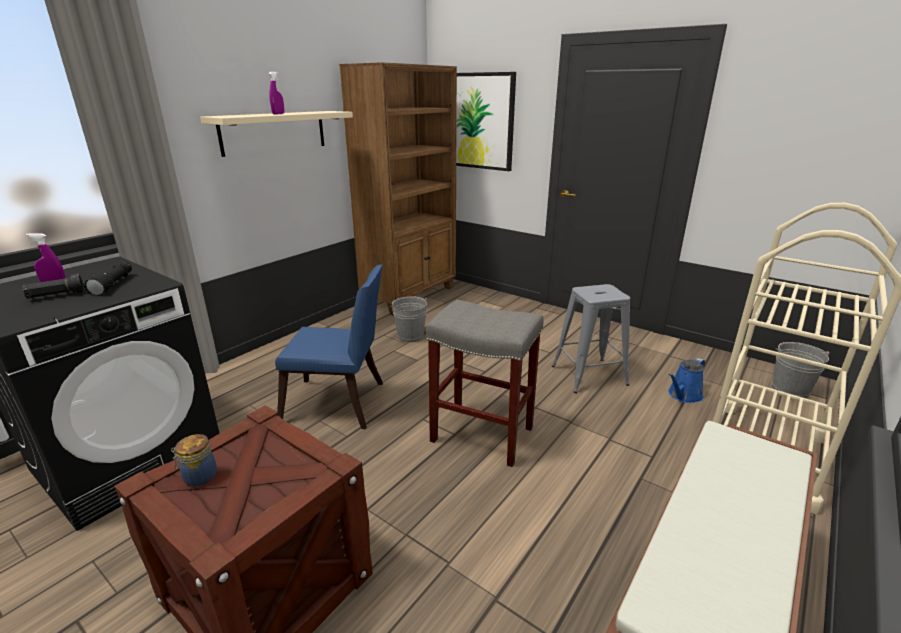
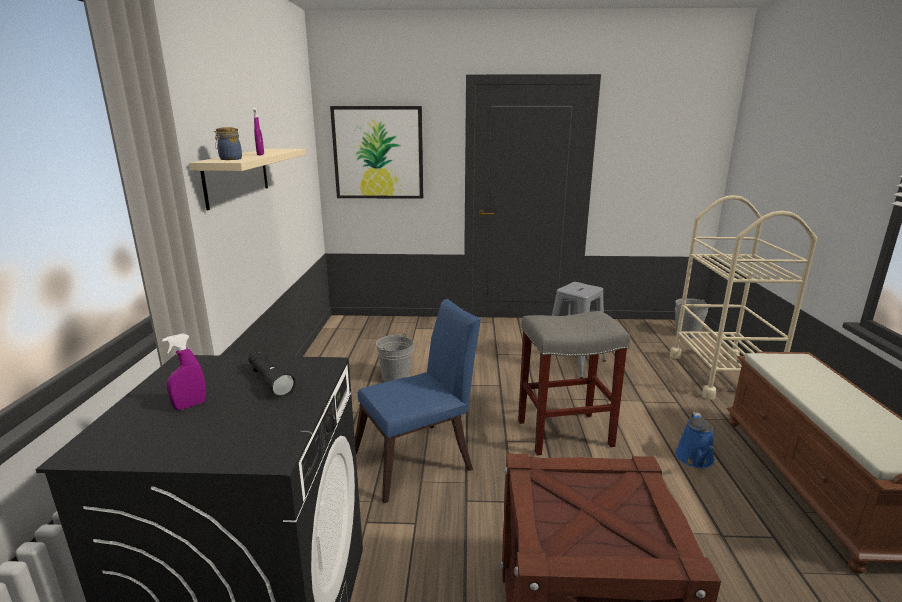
camera: 35 degrees left, 5 degrees down
(56, 296) = (230, 413): black flashlight -> none
(199, 477) = (567, 529): jar -> jar (229, 159)
(410, 295) = (341, 341): brown bookcase -> none
(683, 395) = (642, 356): blue watering can -> blue watering can (695, 459)

